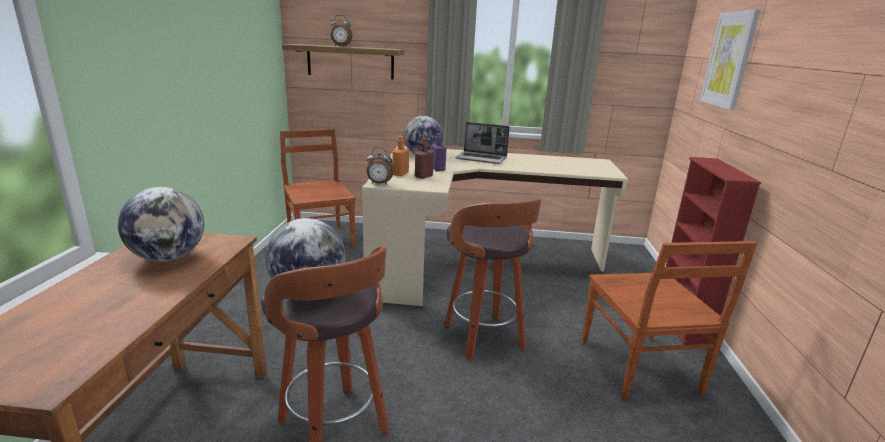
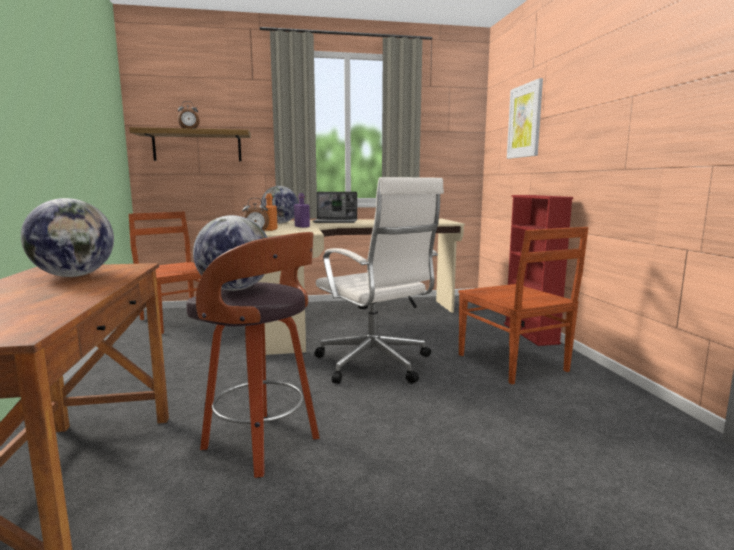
camera: 15 degrees left, 10 degrees down
(423, 176) = (293, 229): red bottle -> none
(485, 338) = (375, 364): stool -> white office chair

